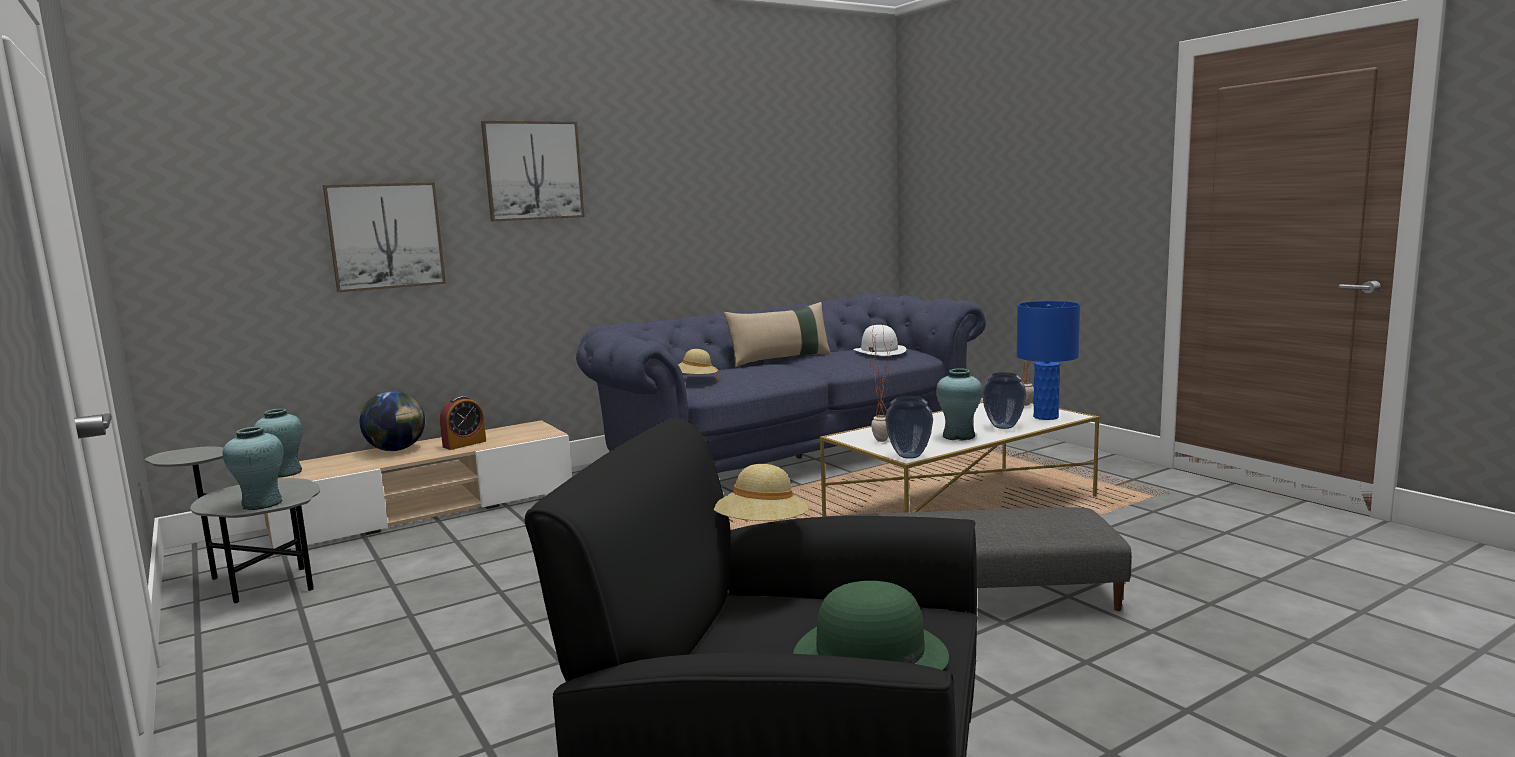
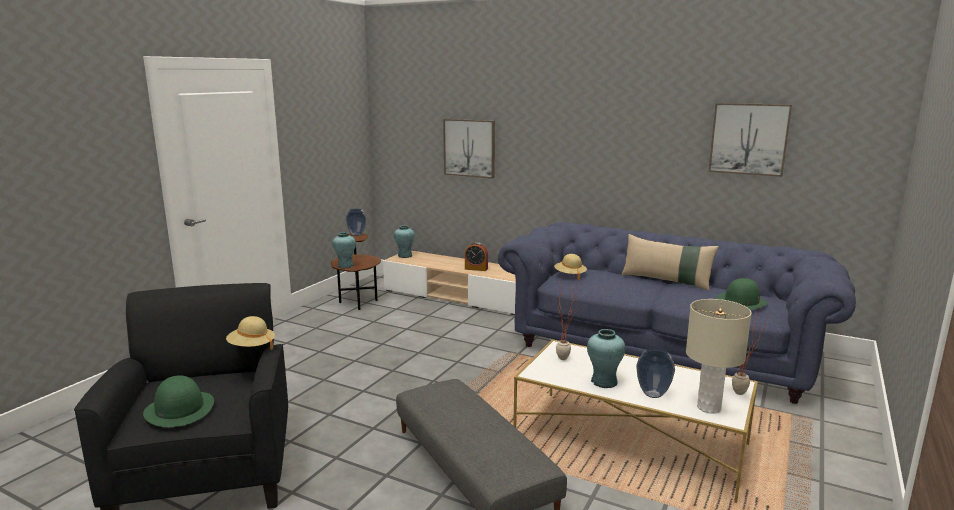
camera: 60 degrees right, 5 degrees up
(255, 583) = (357, 299): grey side table -> brown side table
(396, 450) = (454, 261): globe -> none
(533, 171) = (550, 117): picture -> picture (749, 139)
(879, 351) = (741, 301): white hat -> green hat
(908, 456) = (534, 373): vase -> vase (356, 234)
(1046, 417) = (709, 408): blue table lamp -> beige table lamp

